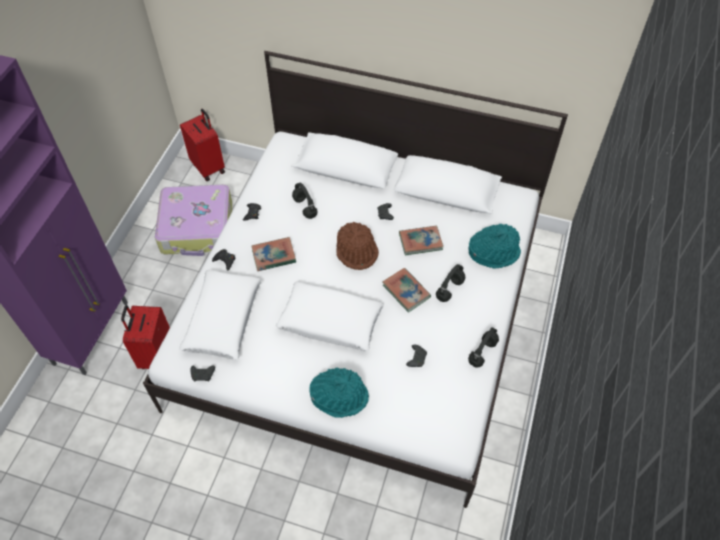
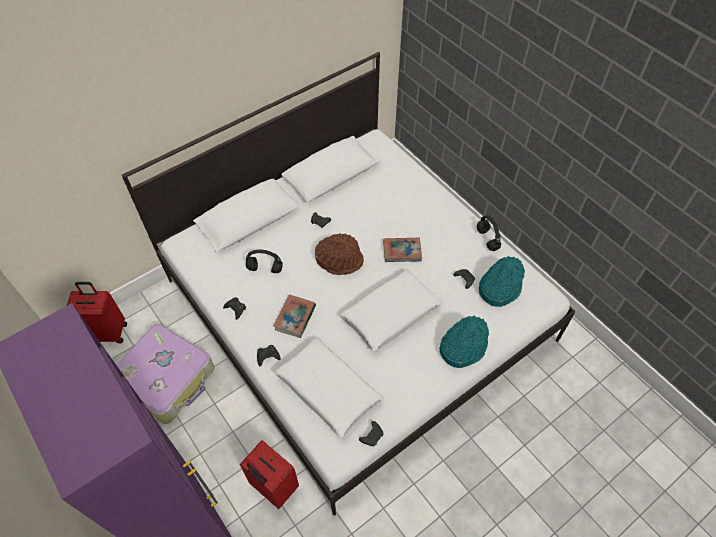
camera: 55 degrees left, 0 degrees up
(420, 242) = (365, 216): book -> none
(449, 290) = (422, 225): black headphones -> none
(493, 252) = (410, 182): turquoise hat -> turquoise hat (499, 287)

